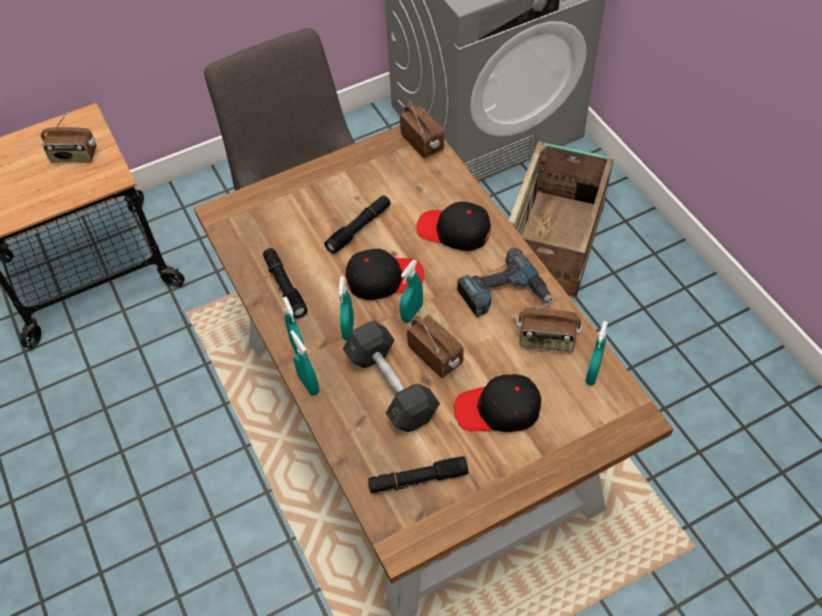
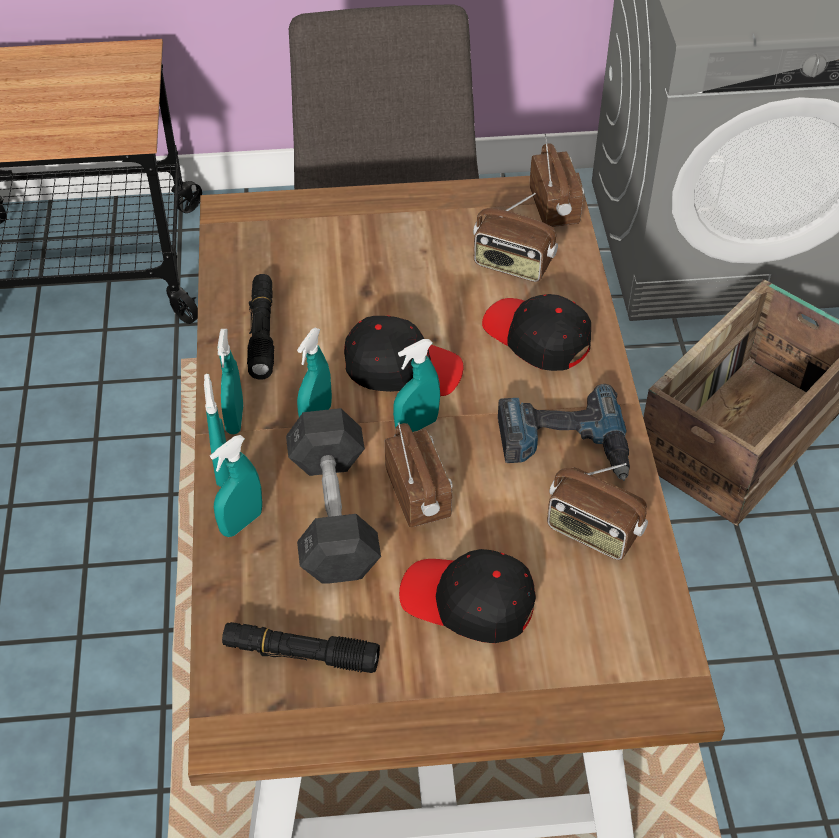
camera: 20 degrees right, 5 degrees down
(74, 157) = (98, 95): radio -> radio (512, 265)
(359, 228) = (404, 291): black flashlight -> none
(592, 373) = (638, 603): turquoise spray bottle -> turquoise spray bottle (241, 523)

